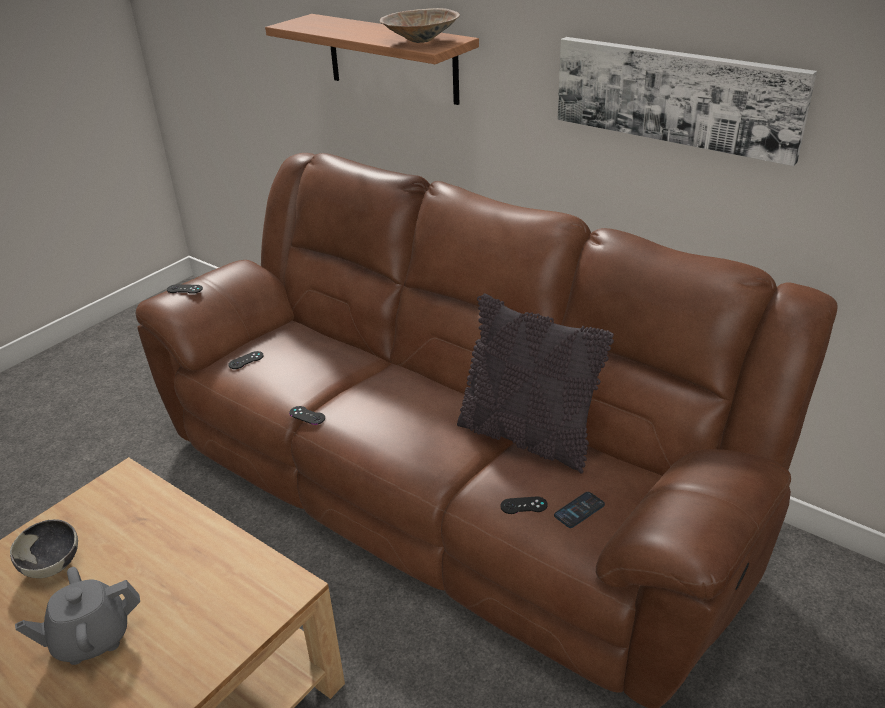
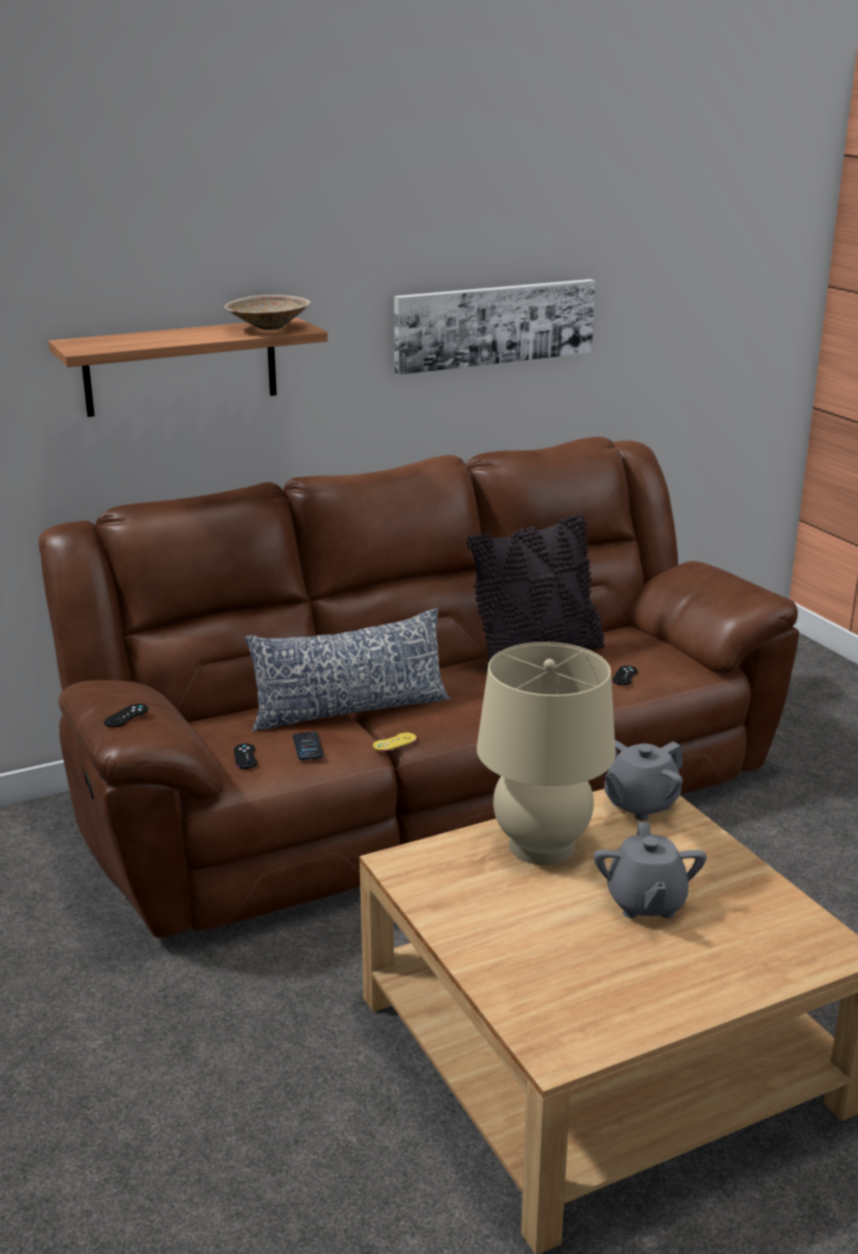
camera: 65 degrees left, 10 degrees down
(53, 565) = (516, 920): bowl -> none
(169, 546) = (541, 846): none -> beige table lamp
(263, 589) = (640, 804): none -> grey teapot
(307, 415) = (394, 742): black game controller -> yellow game controller
(348, 377) = (349, 709): none -> pillow
(579, 510) = (648, 658): phone -> phone (308, 747)

